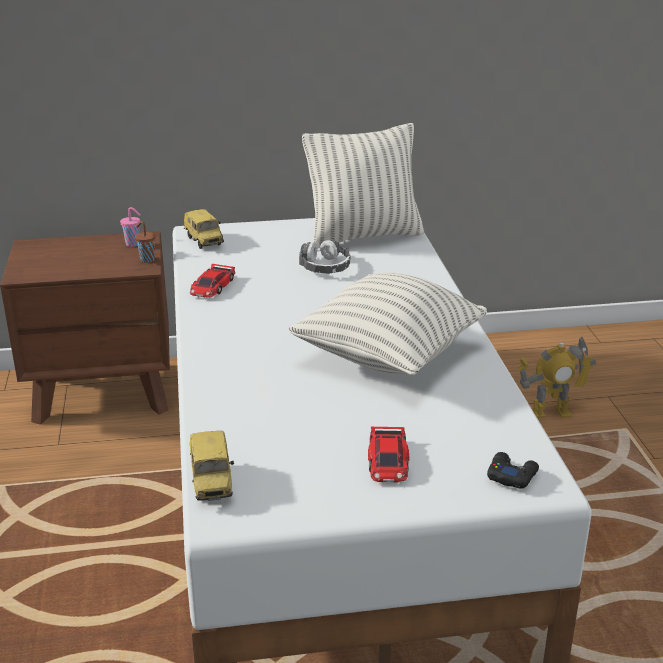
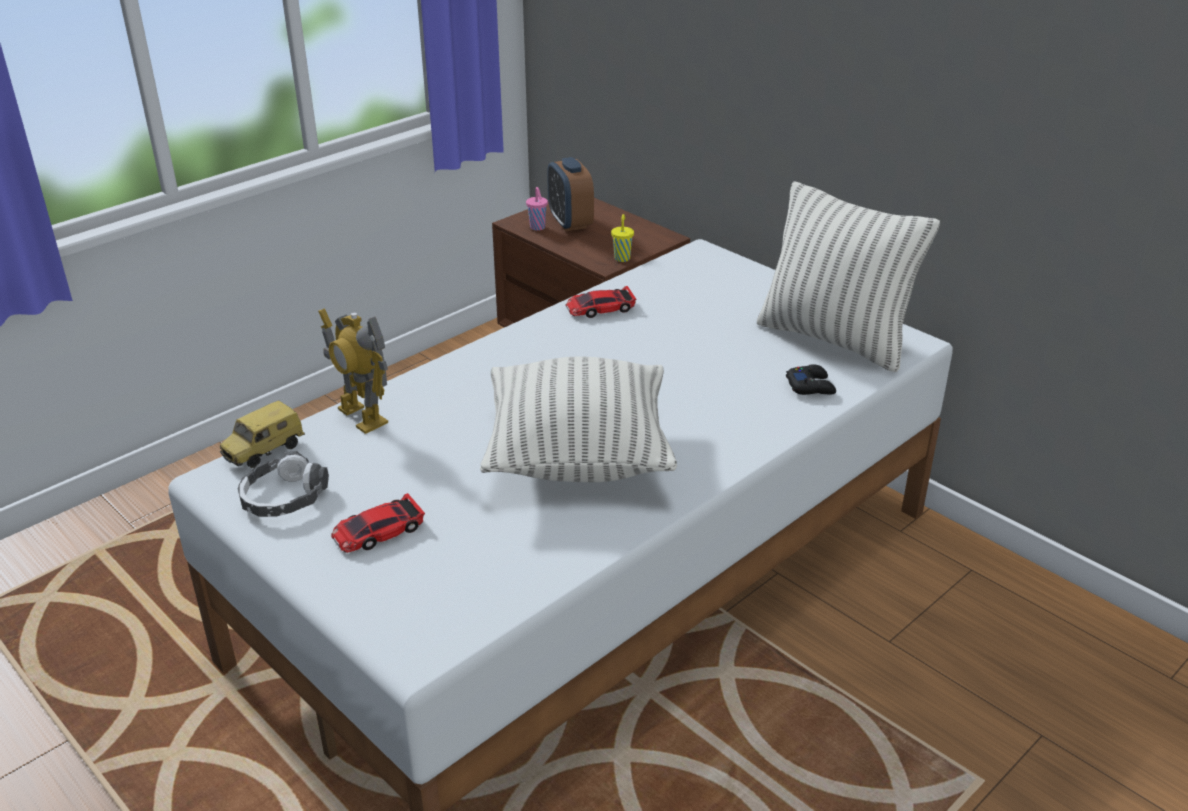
camera: 55 degrees right, 5 degrees up
(60, 258) = (570, 222): none -> alarm clock
(133, 244) = (643, 239): pink cup -> pink cup (538, 228)
(146, 260) = (622, 258): brown cup -> yellow cup
(205, 242) = (687, 266): toy car -> none
(325, 266) = (726, 346): headphones -> headphones (284, 497)
(511, 475) = (419, 620): black game controller -> black game controller (810, 386)
(551, 412) = (932, 693): toy robot -> toy robot (362, 416)

